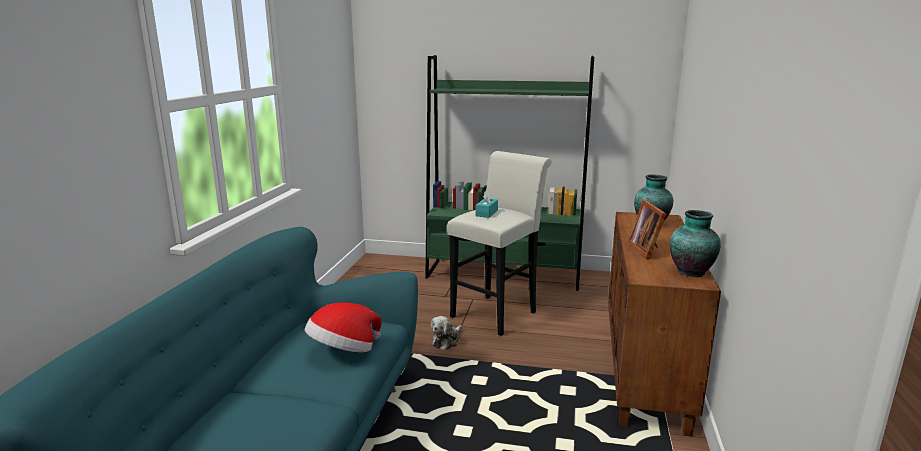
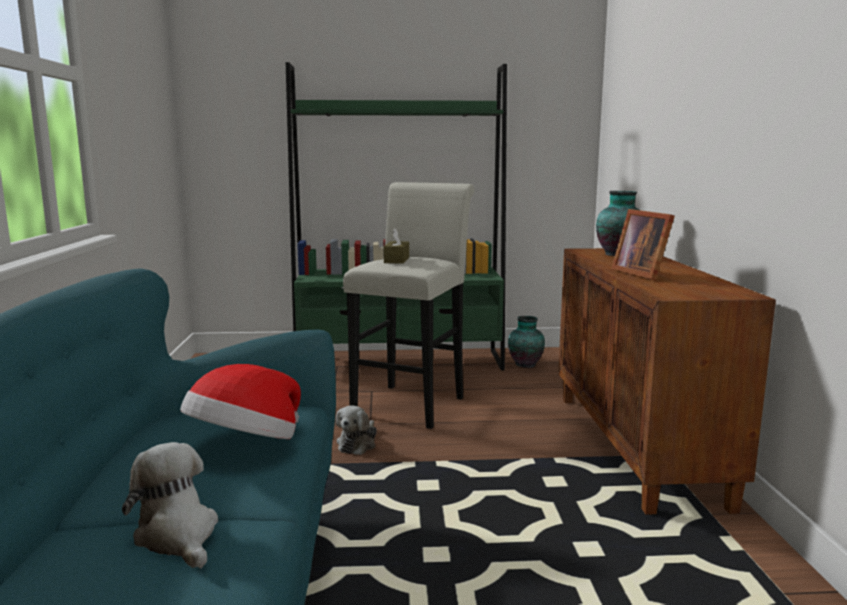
camera: 15 degrees left, 5 degrees down
(286, 407) = (178, 536): none -> plush toy
(486, 213) = (396, 260): turquoise tissue box -> brown tissue box
(691, 271) = (718, 287): vase -> vase (525, 364)

